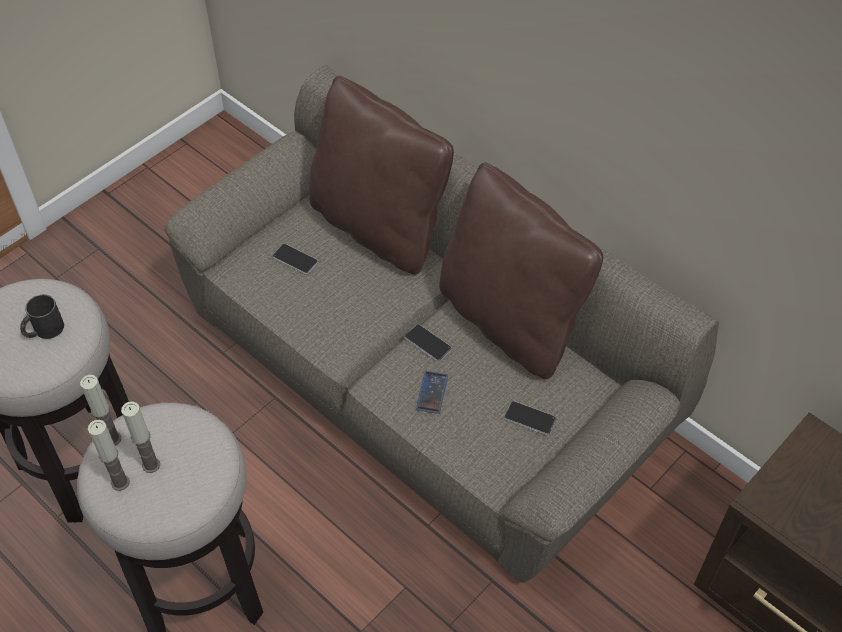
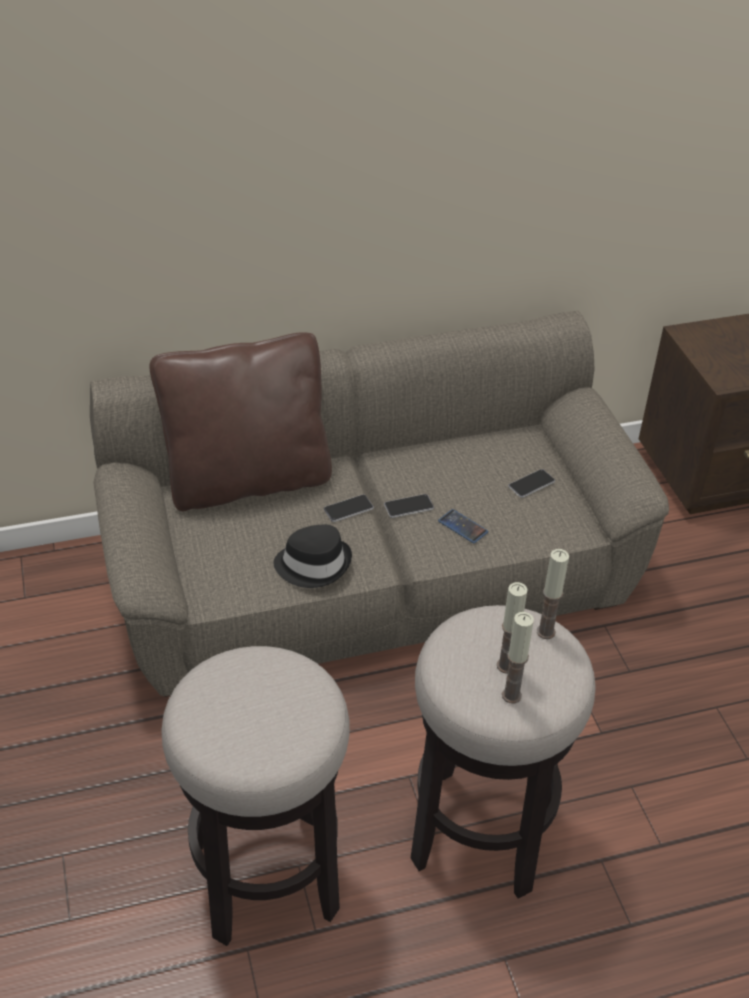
camera: 60 degrees left, 10 degrees down
(44, 330) = (270, 691): black mug -> none
(112, 438) = (453, 684): candle -> candle (545, 632)
(295, 259) = (236, 549): phone -> phone (348, 509)
(313, 314) = (313, 564): none -> black hat
(510, 320) = (423, 451): brown pillow -> none

